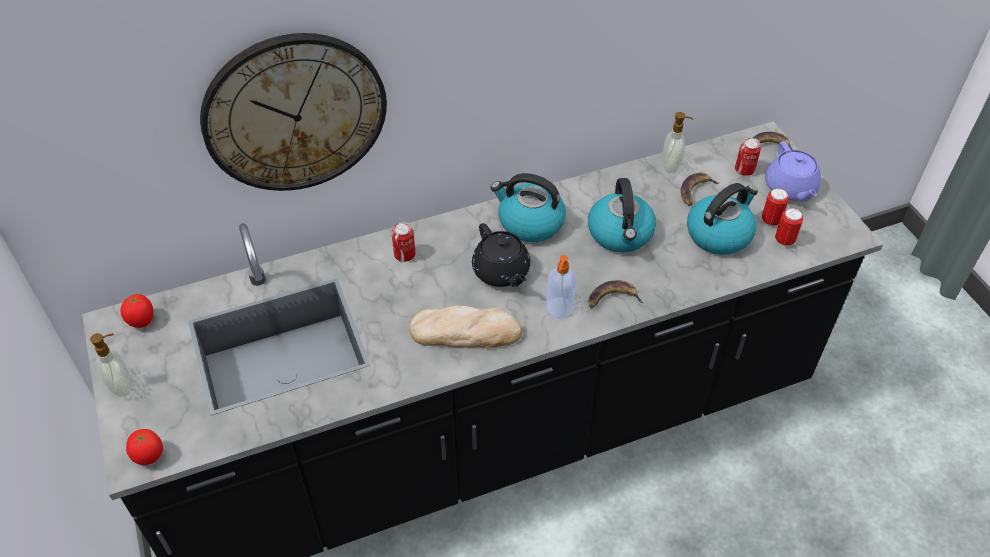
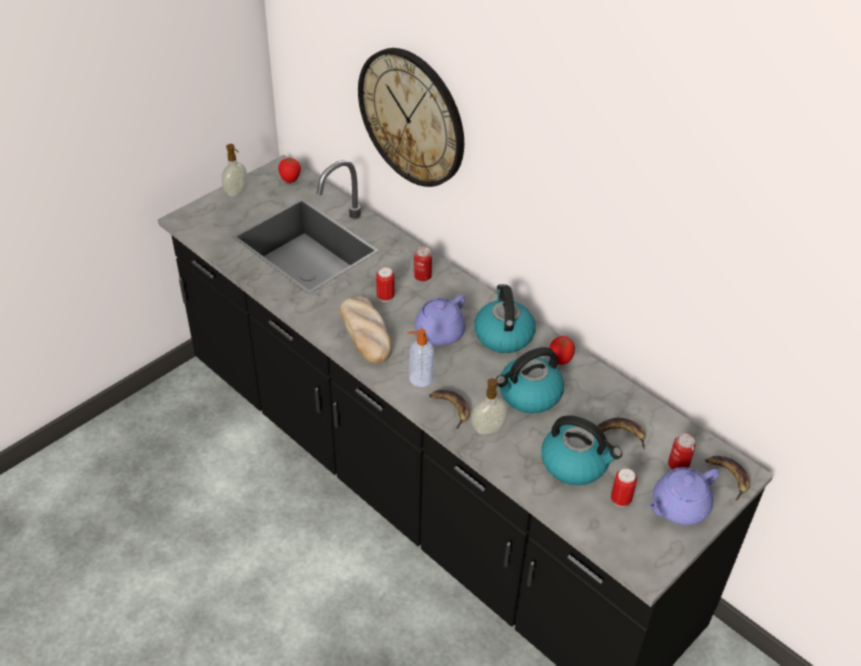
camera: 65 degrees right, 5 degrees down
(149, 457) = (189, 224): tomato -> tomato (560, 361)
(501, 272) = (438, 334): black teapot -> purple teapot
(671, 166) = (642, 409): soap dispenser -> soap dispenser (488, 430)
(784, 240) = (600, 516): can -> can (385, 297)

